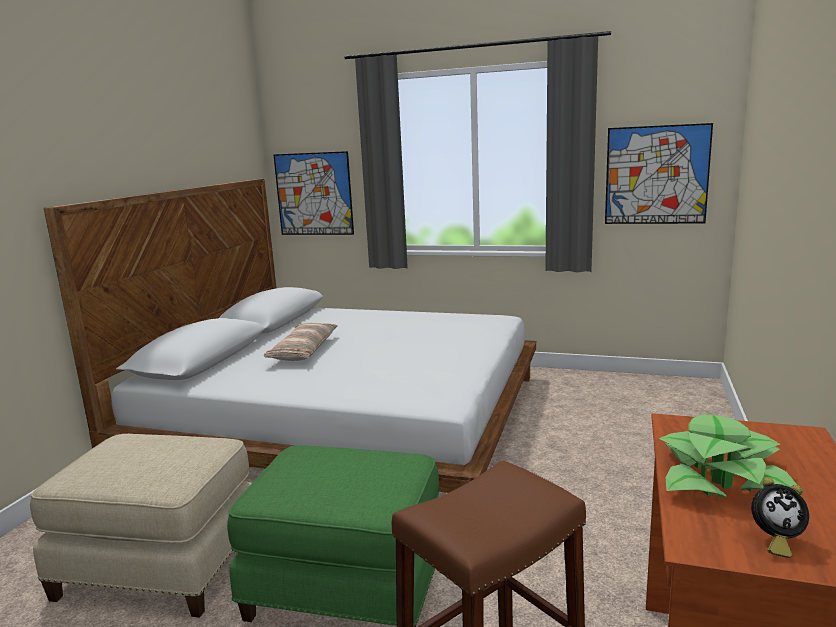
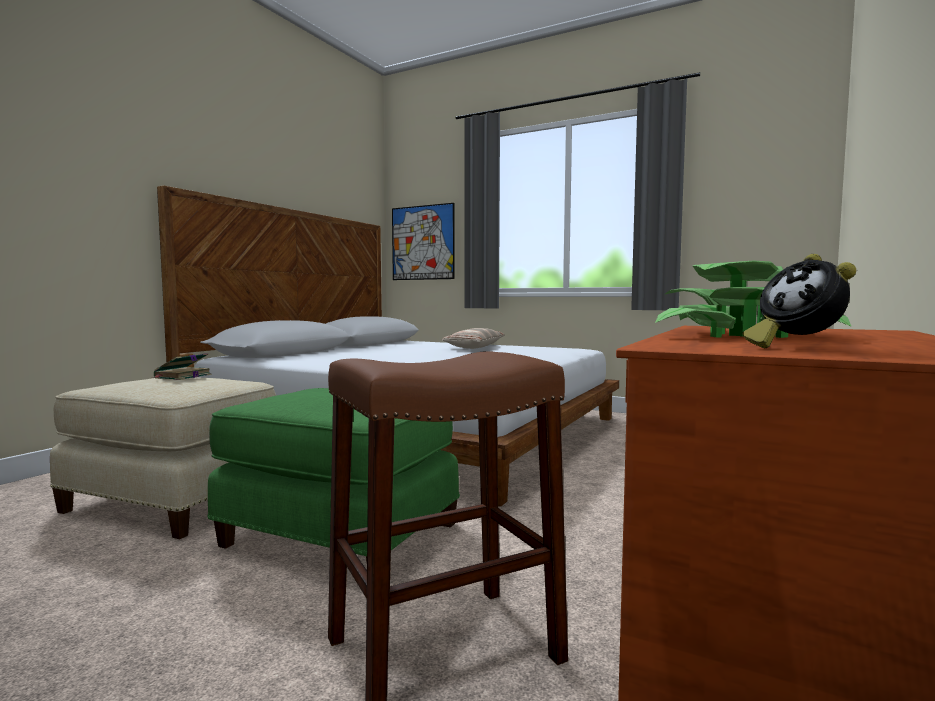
camera: 10 degrees right, 10 degrees down
(148, 446) = (182, 376): none -> book
(303, 351) = (377, 352): pillow -> pillow (474, 347)
(656, 175) = (748, 212): picture -> none
(774, 541) = (795, 347): alarm clock -> alarm clock turned 60 degrees clockwise

